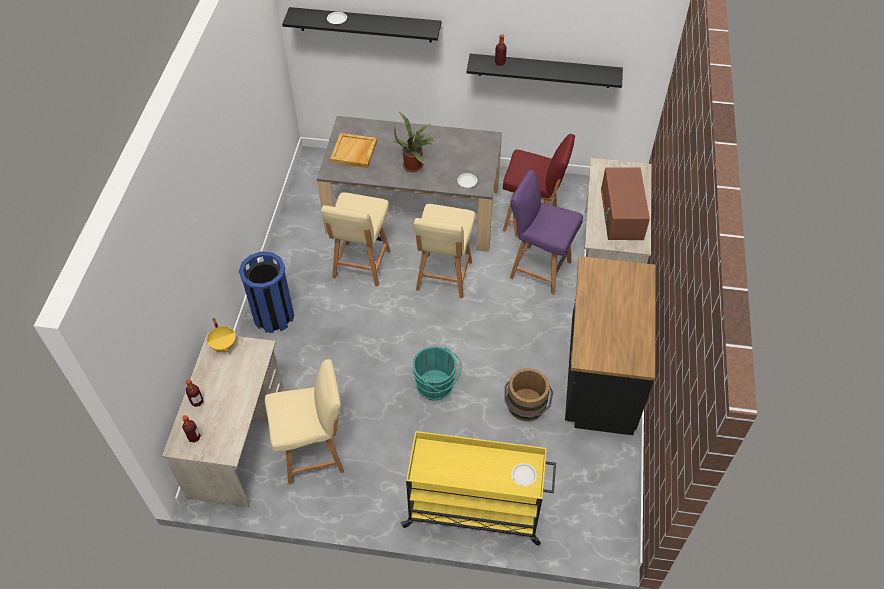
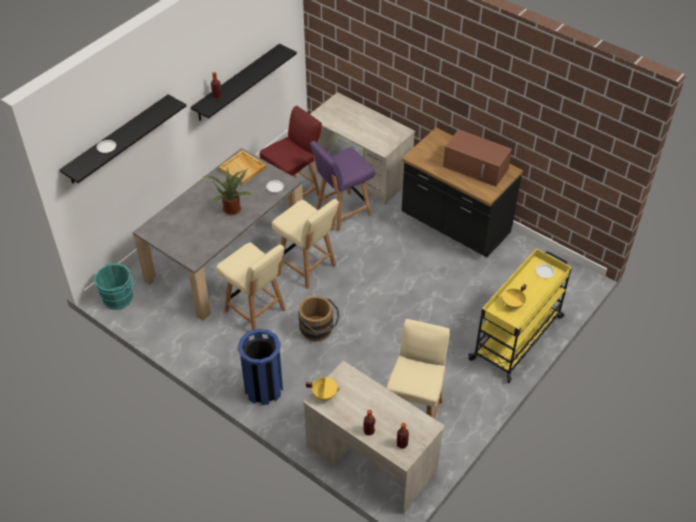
camera: 60 degrees left, 5 degrees down
(354, 152) = (185, 237): beige tray -> beige tray (243, 169)
(436, 386) = (404, 315): turquoise bucket -> turquoise bucket (120, 297)
(449, 463) = (513, 305): none -> yellow cooking pot
(526, 408) = (455, 274): brown bucket -> brown bucket (319, 330)
(622, 215) = (371, 127): brown microwave -> brown microwave (476, 167)

